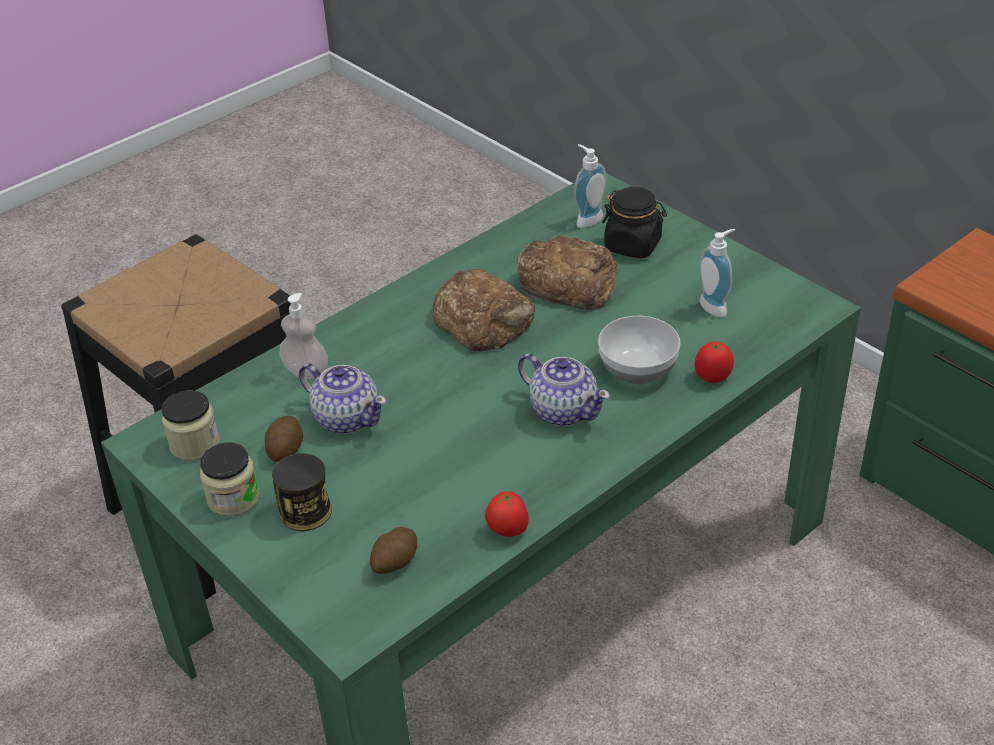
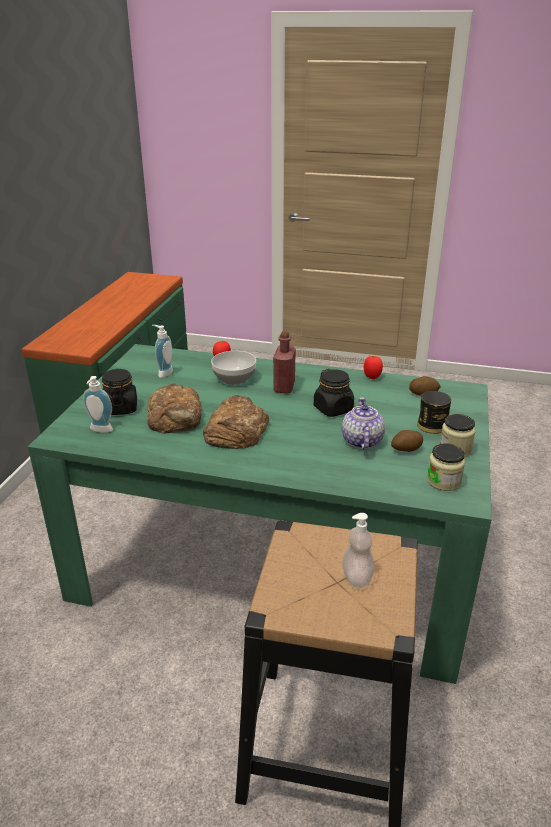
camera: 125 degrees left, 10 degrees down
(306, 371) = (344, 471): soap dispenser -> soap dispenser (357, 577)
(450, 431) = (333, 409): none -> black jar
(563, 410) = (284, 387): teapot -> red bottle

